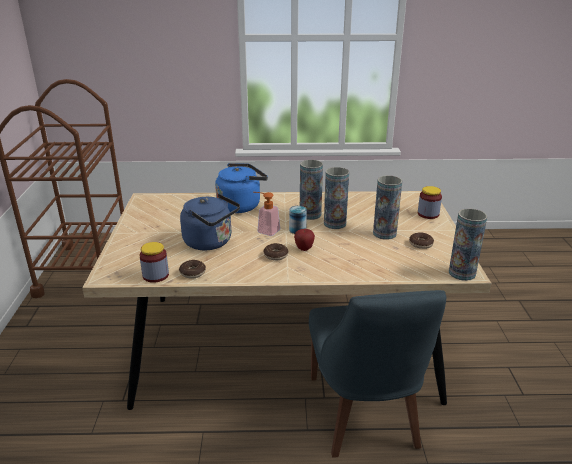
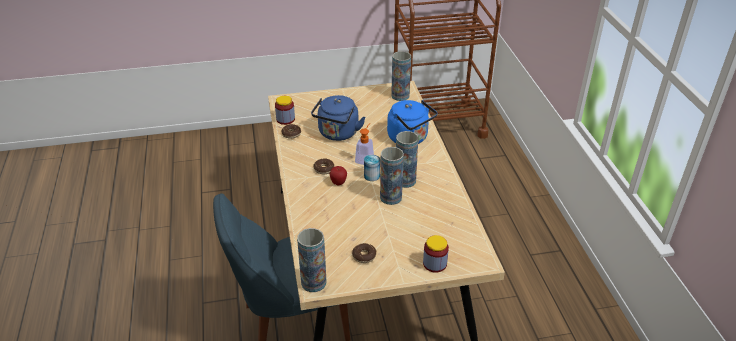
camera: 80 degrees right, 10 degrees up
(384, 233) = (379, 231): vase -> vase (400, 96)

